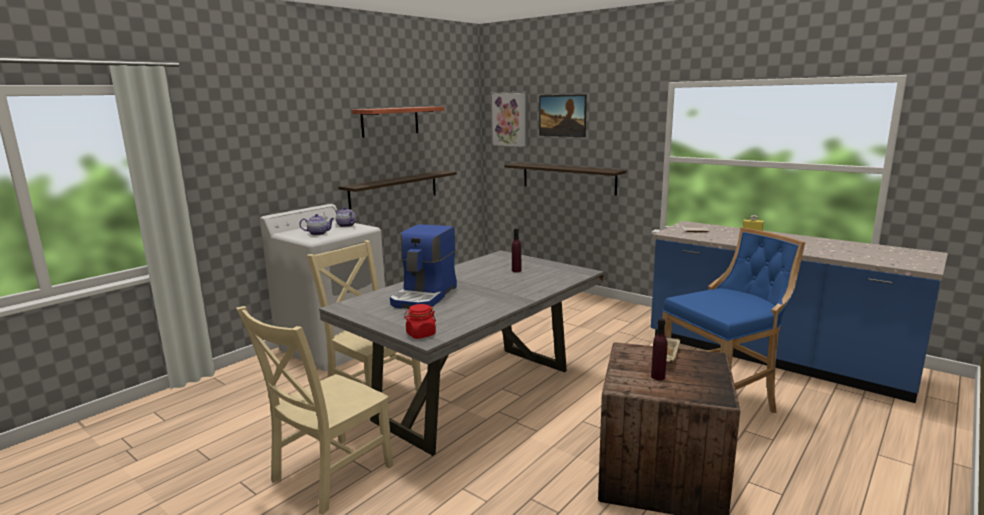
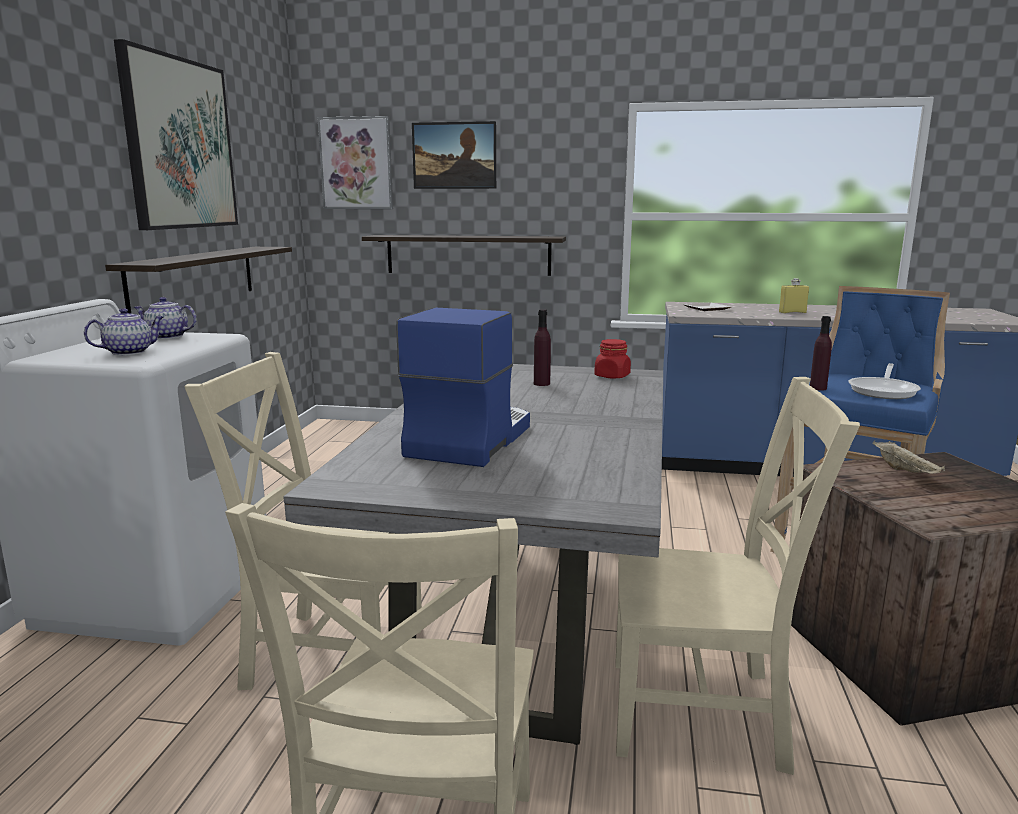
camera: 30 degrees left, 0 degrees up
(390, 121) = (179, 144): shelf -> picture
(420, 334) = (592, 502): red jar -> red jar (612, 376)
(425, 296) = (468, 440): coffee machine -> coffee machine turned 150 degrees counterclockwise
(505, 463) = (705, 714): none -> beige chair
(658, 377) = (945, 498): purple bottle -> purple bottle (818, 388)
(731, 306) = (884, 391): none -> frying pan

